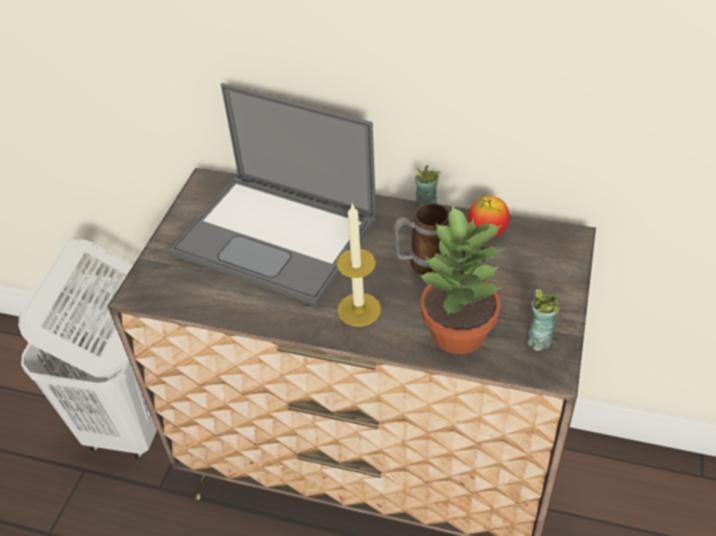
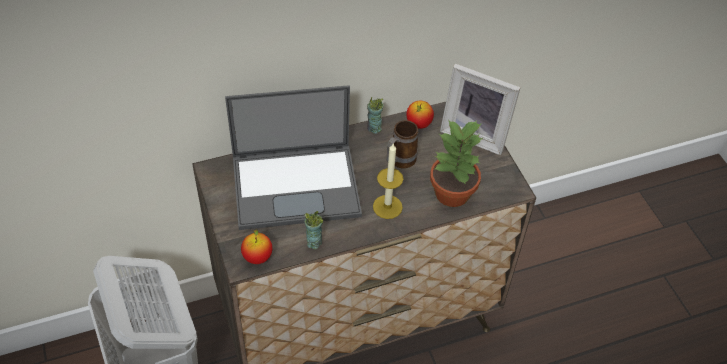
camera: 40 degrees left, 5 degrees up
(161, 293) = (257, 257): none -> apple
(538, 340) = (496, 176): cup -> cup (313, 242)
(555, 275) = (475, 134): none -> picture frame

